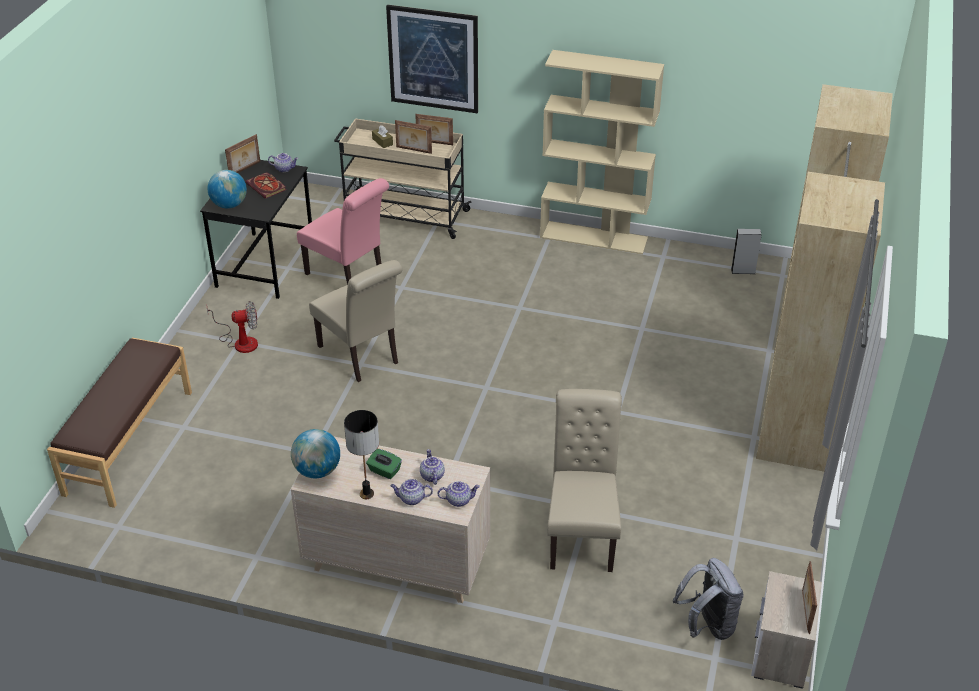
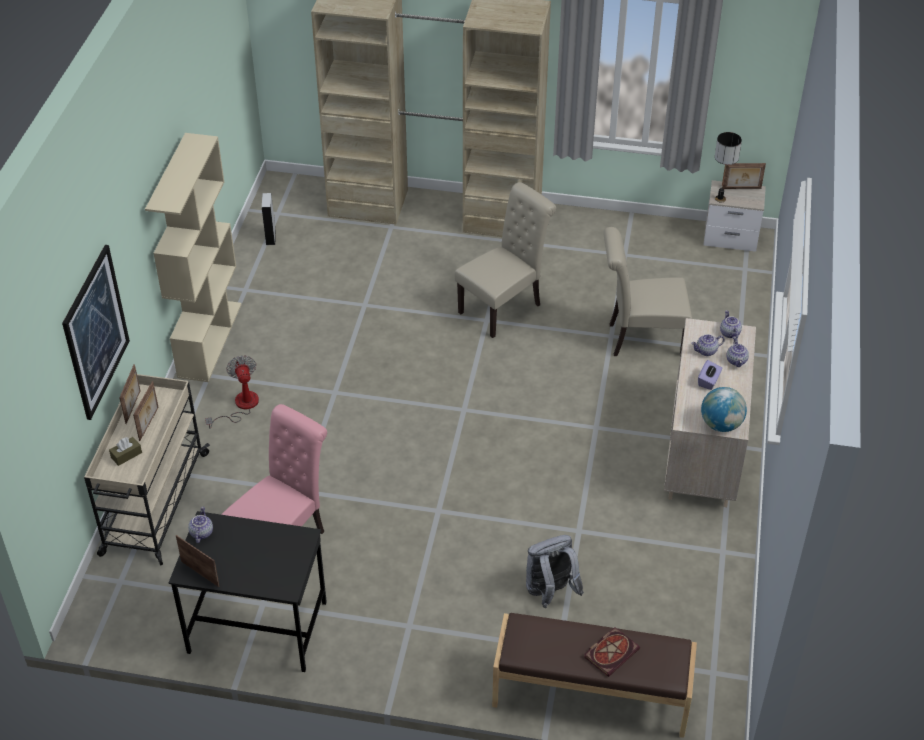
camera: 95 degrees left, 5 degrees up
(229, 205) = (285, 574): globe -> none
(240, 341) = (408, 625): fan -> fan (240, 406)
(267, 187) = (244, 543): book -> book (611, 652)
(361, 357) = (426, 511): beige chair -> beige chair (504, 307)
(367, 494) = (739, 389): table lamp -> table lamp (720, 199)
(384, 471) = (709, 381): green tissue box -> purple tissue box
(707, 625) = (716, 272): grey backpack -> grey backpack (550, 592)

